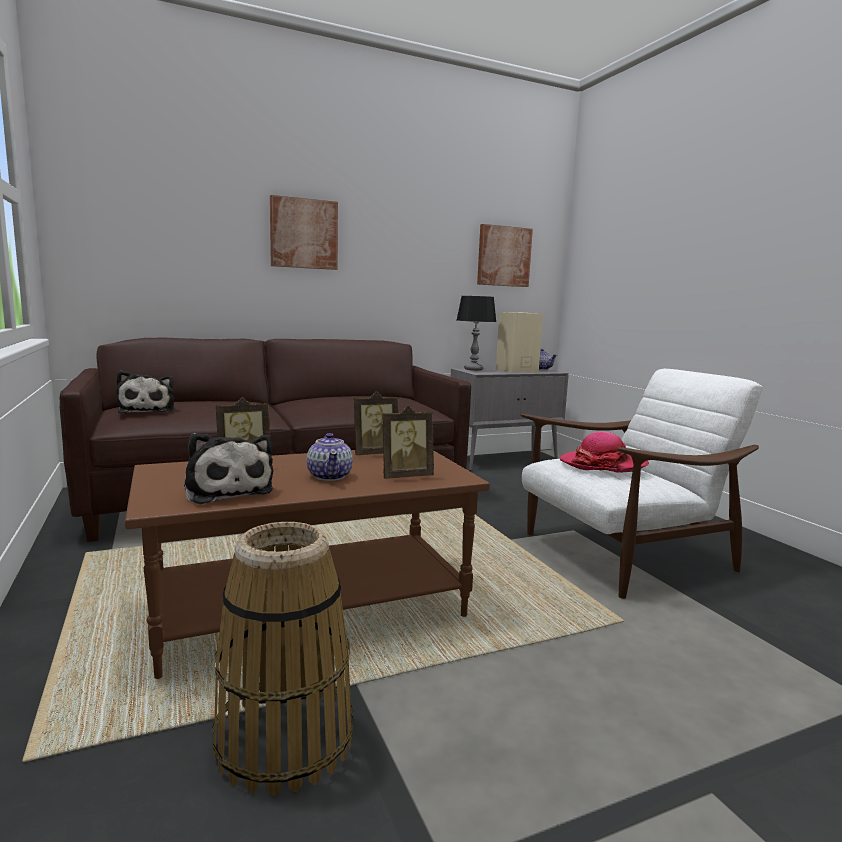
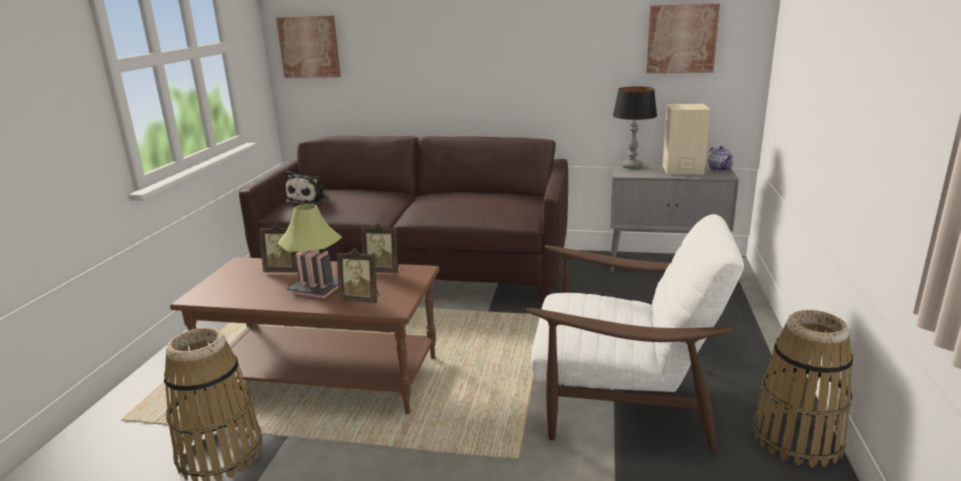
camera: 35 degrees right, 10 degrees up
(227, 490) = (244, 291): plush toy -> none
(304, 234) = (458, 36): picture -> picture (309, 47)
(330, 476) = (317, 289): teapot -> table lamp
(603, 465) = (596, 311): hat -> none
(765, 549) = (797, 439): none -> basket

